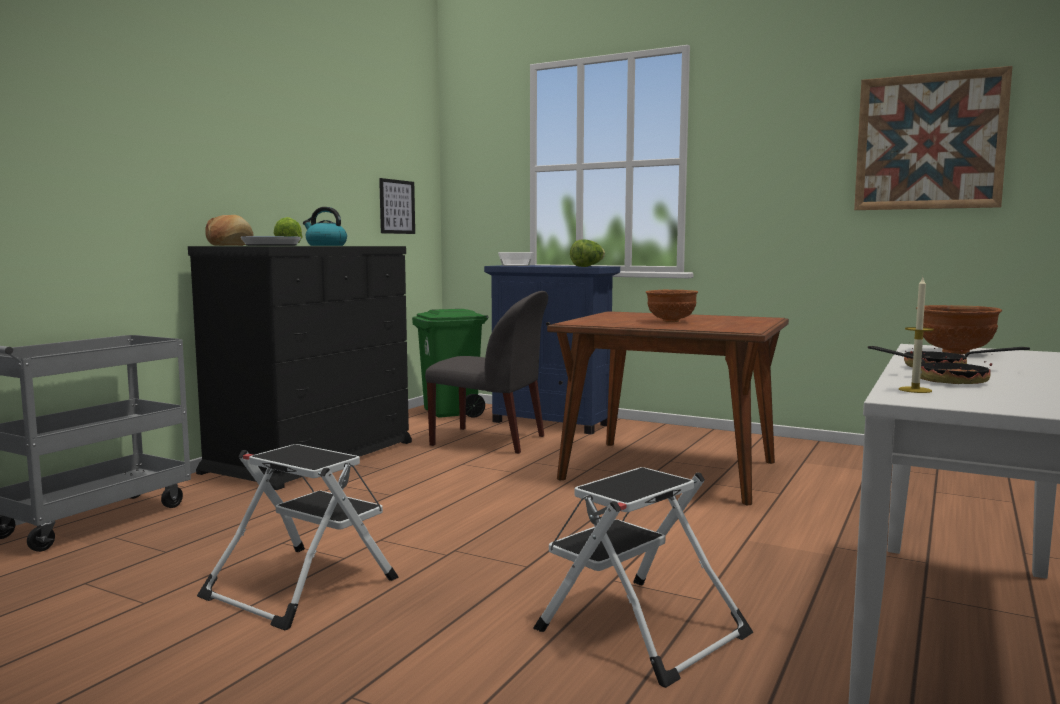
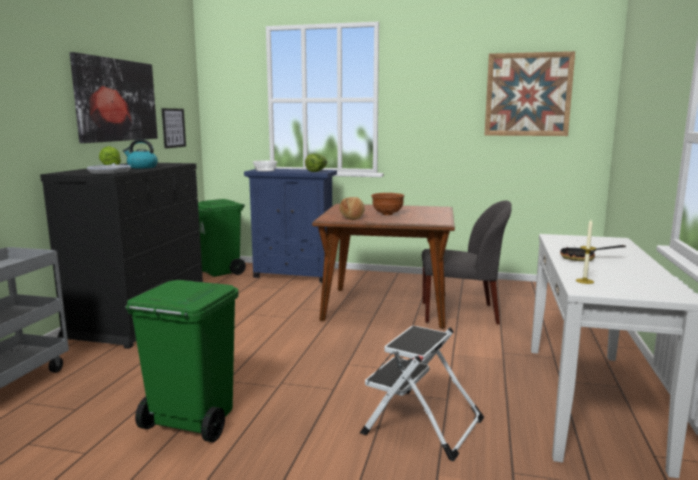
camera: 15 degrees left, 5 degrees up
(230, 245) = (72, 172): bread -> bread (352, 217)
(301, 584) = (191, 422): step ladder -> green trash can
(310, 161) = (116, 100): none -> picture
(491, 441) = (260, 293): grey chair -> grey chair (461, 313)
(940, 379) = (589, 270): frying pan -> none
(954, 352) = (574, 241): brown bowl -> none

